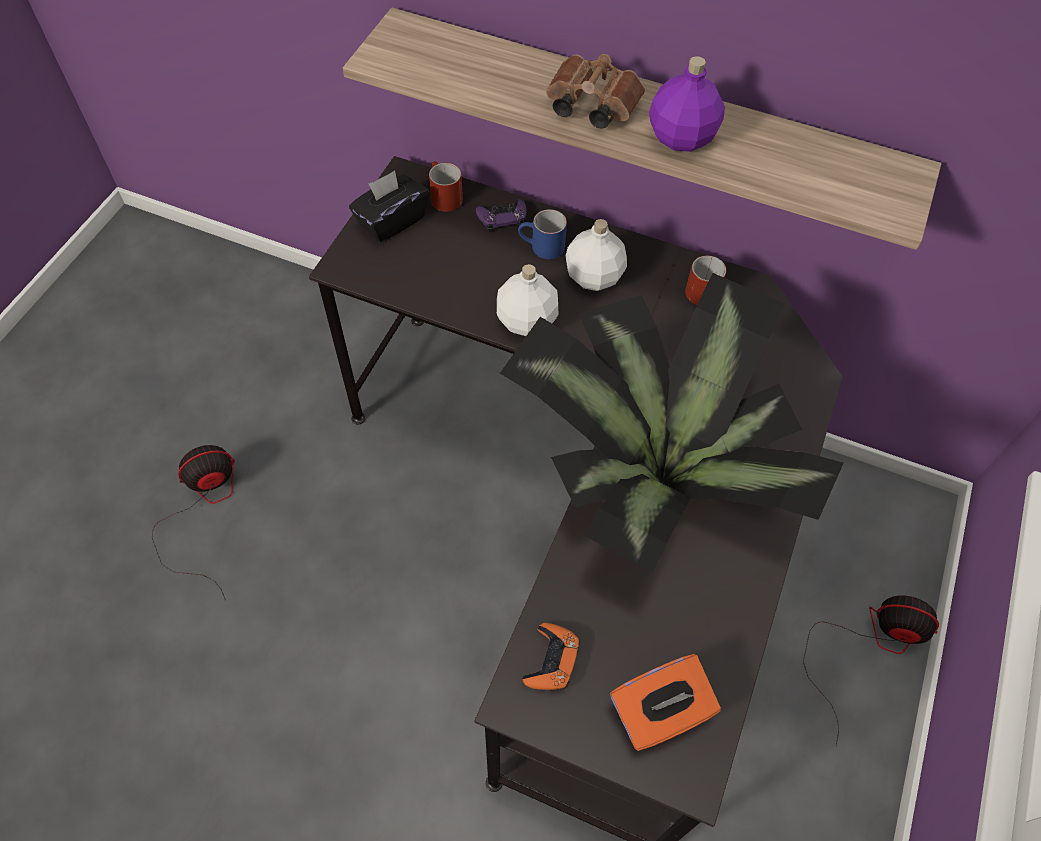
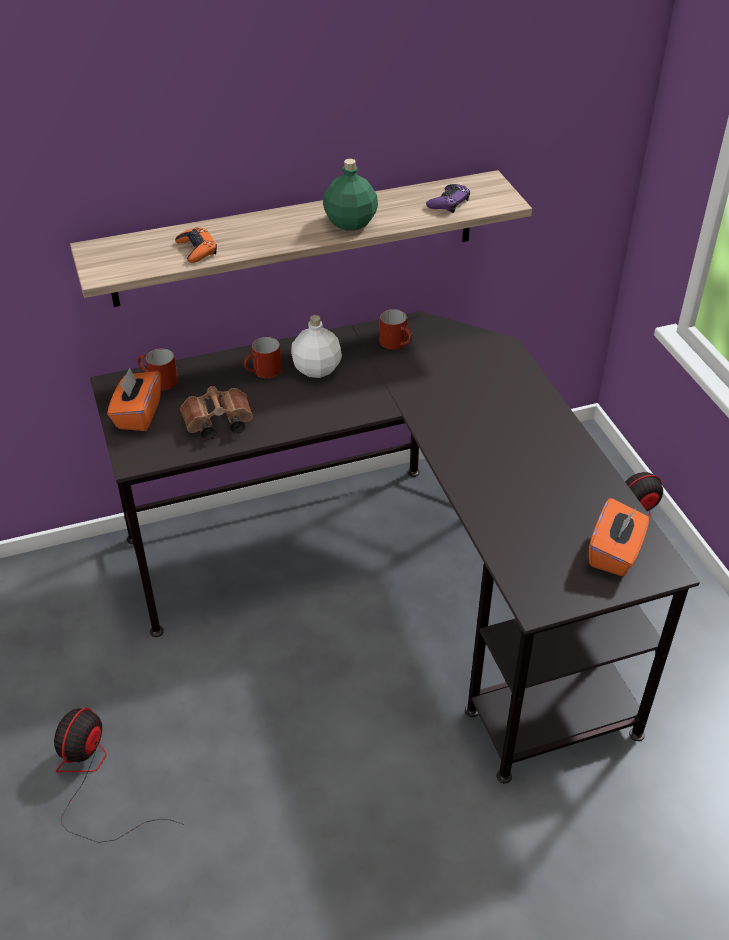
camera: 40 degrees left, 15 degrees down
(391, 221) = (138, 414): black tissue box -> orange tissue box
(502, 218) = (216, 371): purple game controller -> purple game controller (448, 202)
(527, 321) = (304, 416): white bottle -> none
(541, 247) = (263, 372): blue mug -> red mug
(551, 660) = (531, 572): orange game controller -> orange game controller (197, 249)
(589, 106) = (276, 233): brown binoculars -> brown binoculars (216, 424)
(654, 466) = (470, 442): potted plant -> none
(681, 137) = (350, 222): purple bottle -> green bottle

